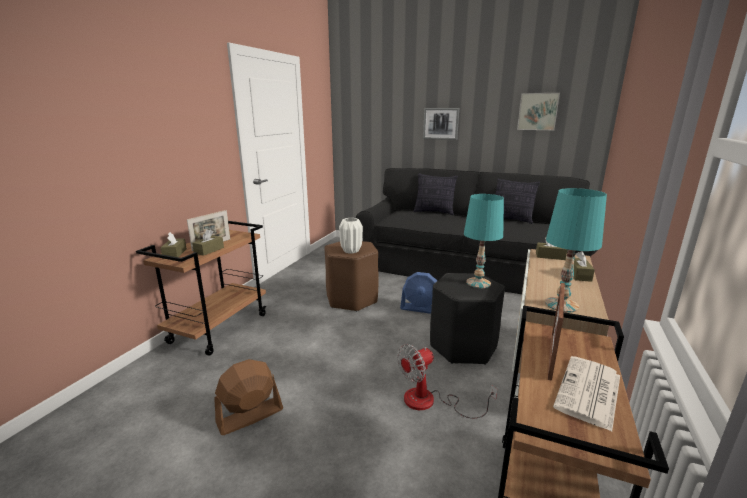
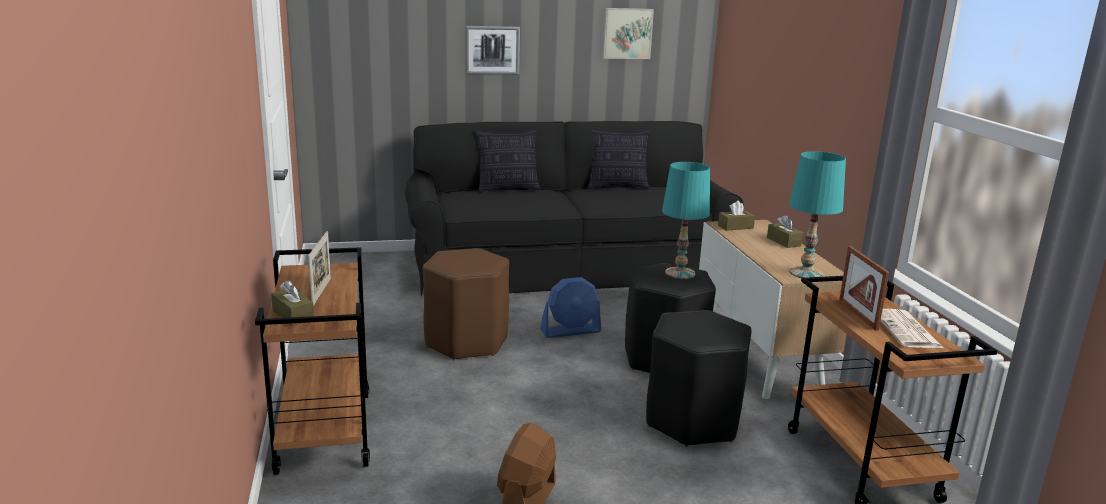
camera: 35 degrees left, 0 degrees up
(209, 250) = (337, 300): brown tissue box -> none
(351, 251) = (477, 265): white vase -> none
(430, 402) = (693, 421): fan -> black stool

